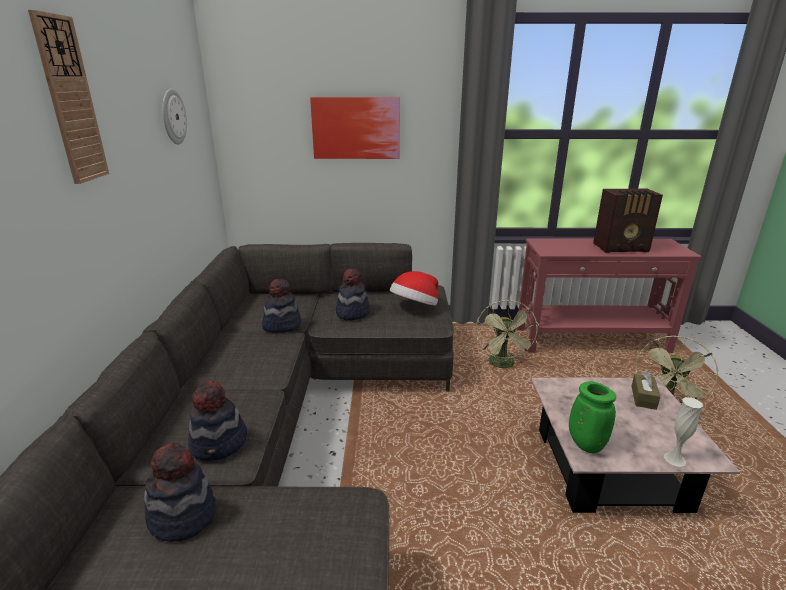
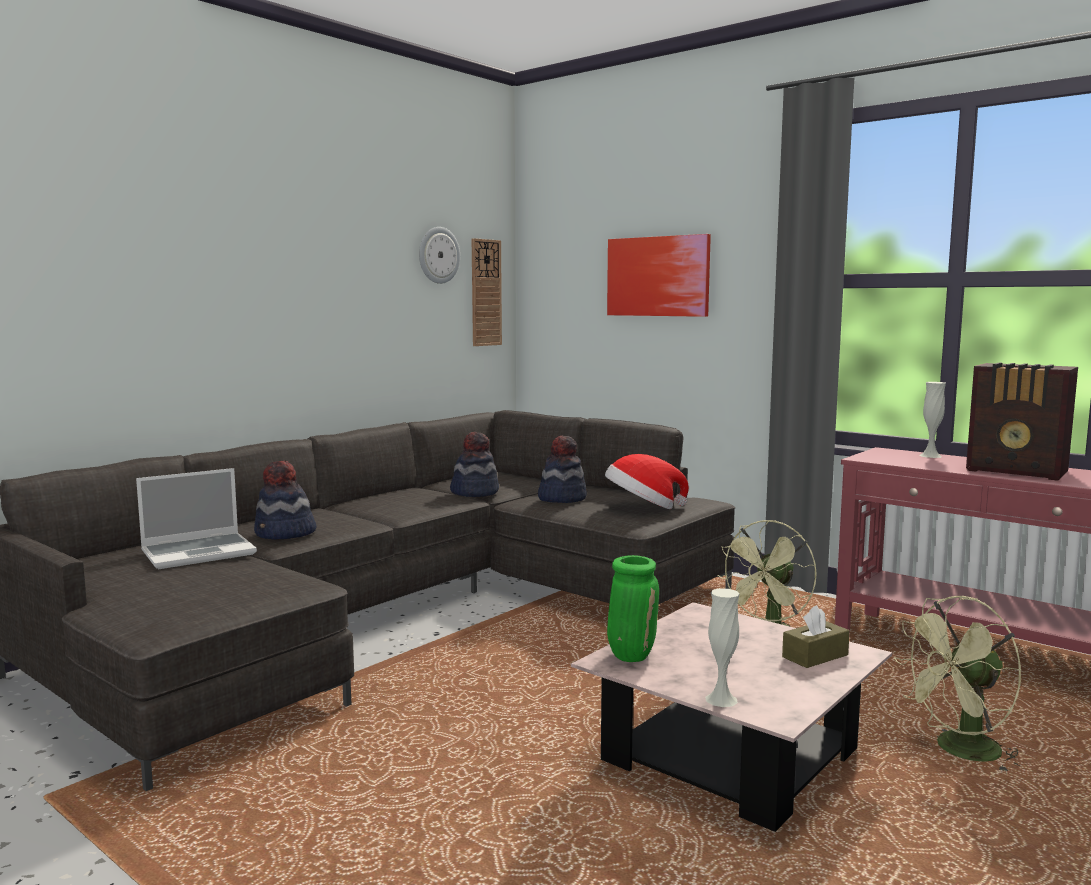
camera: 40 degrees right, 15 degrees down
(70, 101) = (292, 220): wall clock -> wall clock (485, 292)
(183, 515) = (200, 552): hat -> laptop
(564, 241) = (930, 456): none -> white vase

